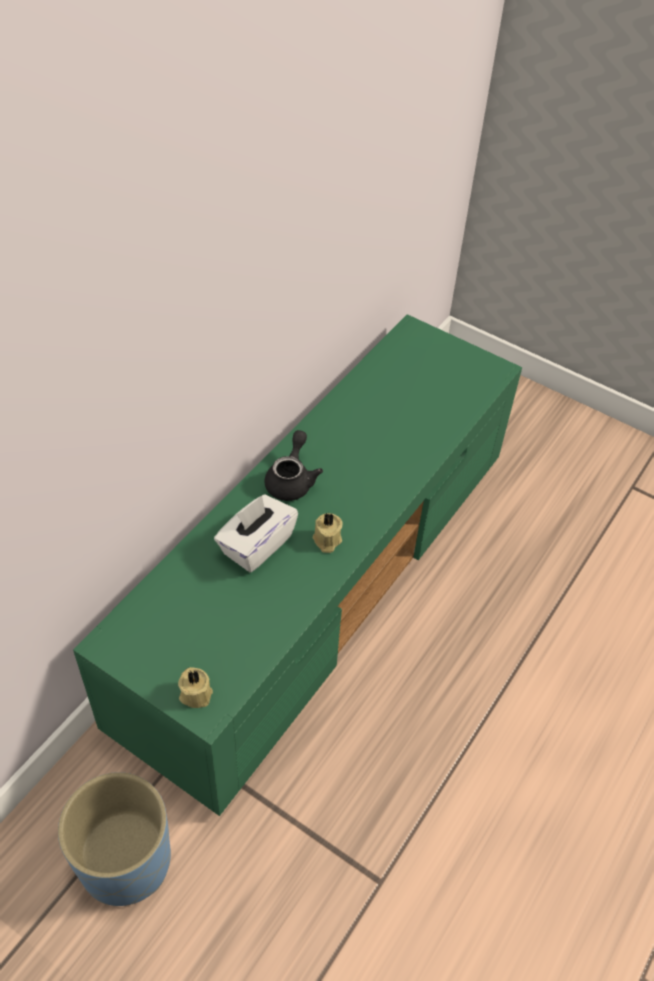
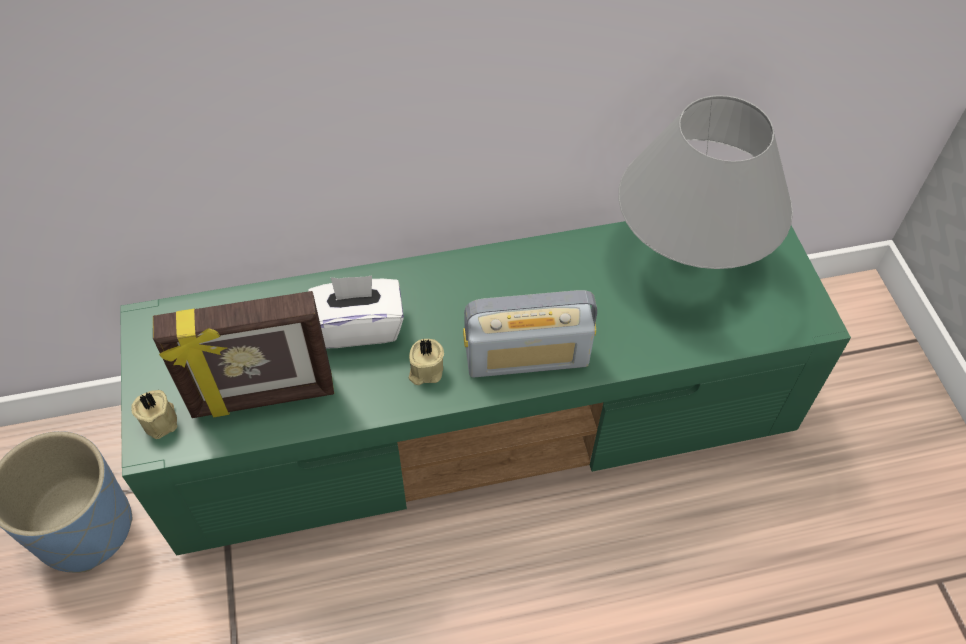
camera: 45 degrees right, 5 degrees up
(247, 630) = (263, 399): none -> picture frame
(291, 480) = (460, 288): black teapot -> none
(375, 491) = (527, 357): none -> radio
(400, 379) = (687, 260): none -> grey table lamp

